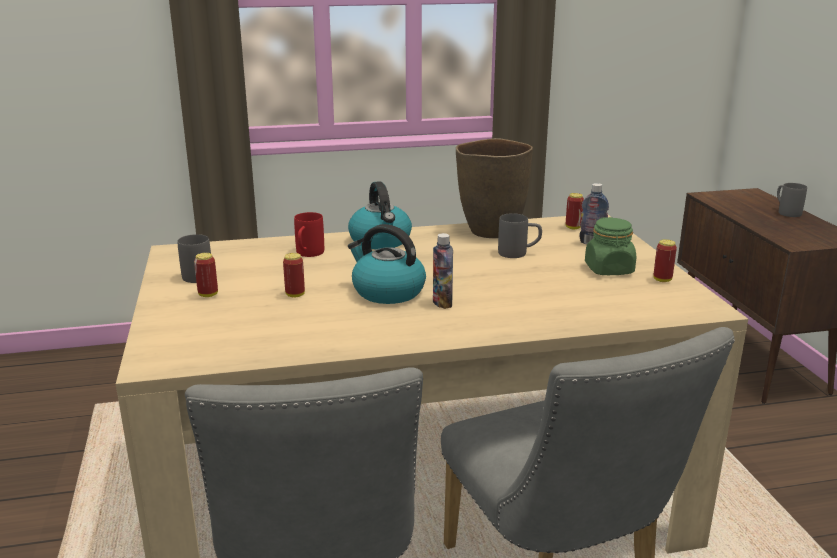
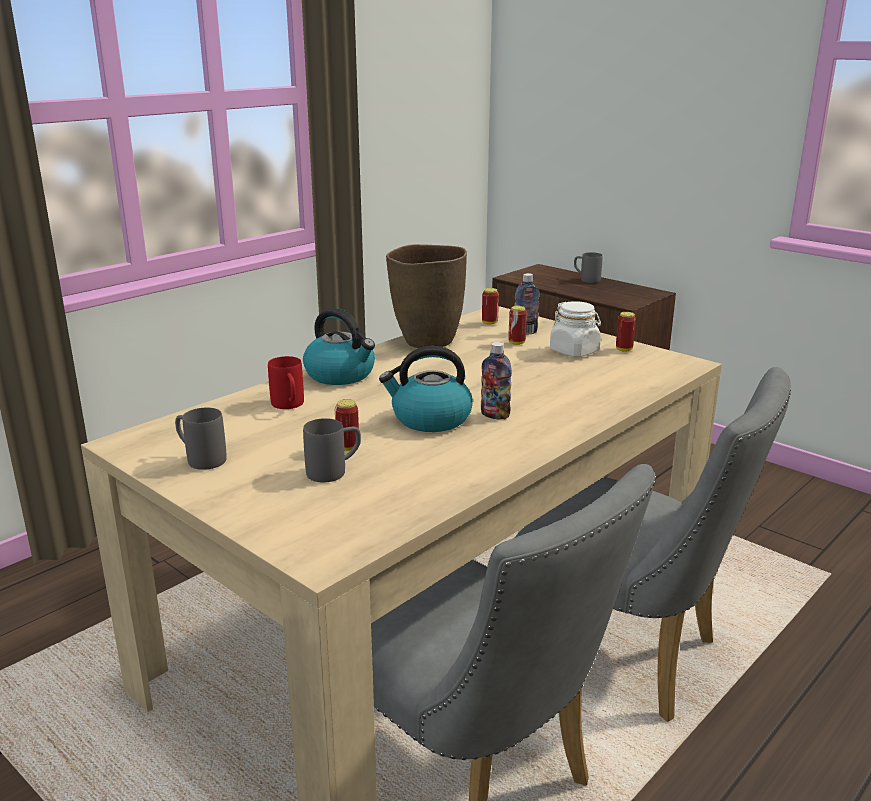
camera: 35 degrees left, 0 degrees up
(208, 294) = (254, 474): can -> can (516, 343)
(519, 253) = (484, 355): grey mug -> grey mug (334, 471)
(609, 269) = (574, 351): green jar -> white jar

